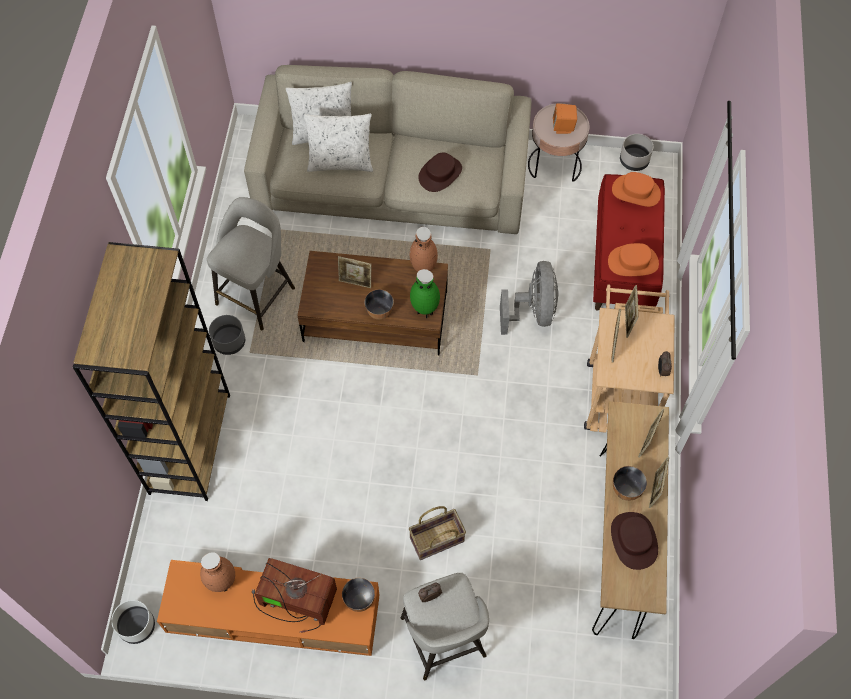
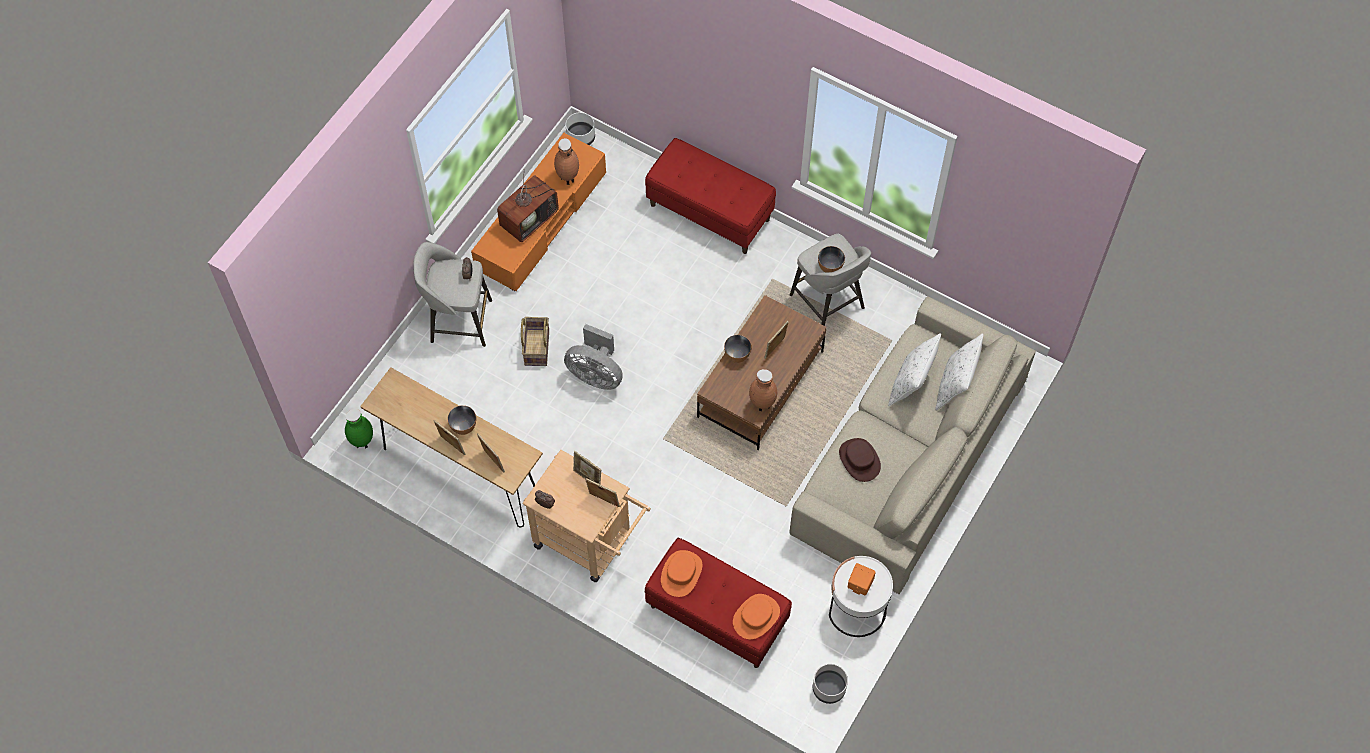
camera: 115 degrees right, 0 degrees up
(189, 443) = (710, 212): brown bookcase -> red bench
(229, 341) = (790, 268): grey planter -> none
(359, 600) = (506, 256): bowl -> bowl (830, 267)
(425, 311) = (720, 390): green vase -> green vase (363, 443)
(532, 312) = (702, 511): grey fan -> grey fan (596, 374)
(554, 165) = (857, 609): pink side table -> white side table
(633, 540) = (423, 411): brown hat -> none

